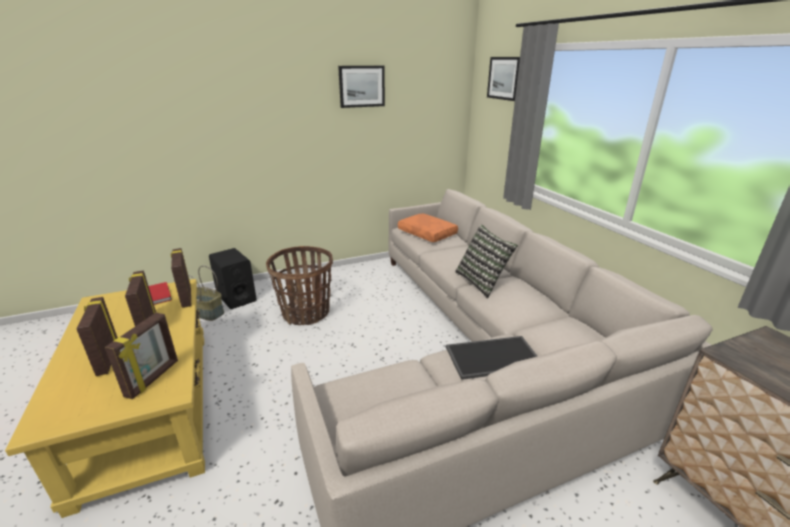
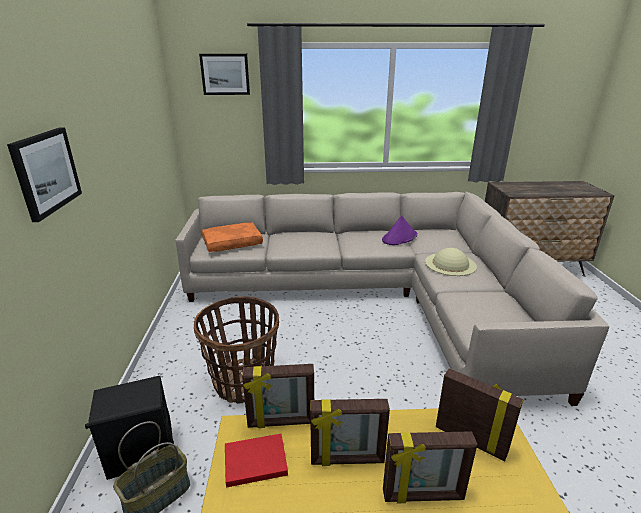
camera: 70 degrees left, 0 degrees up
(361, 86) = (118, 95): picture -> picture (46, 172)
(482, 282) = (345, 244): pillow -> none
(493, 358) = (450, 264): tray -> beige hat
(534, 311) = (399, 238): none -> purple hat

